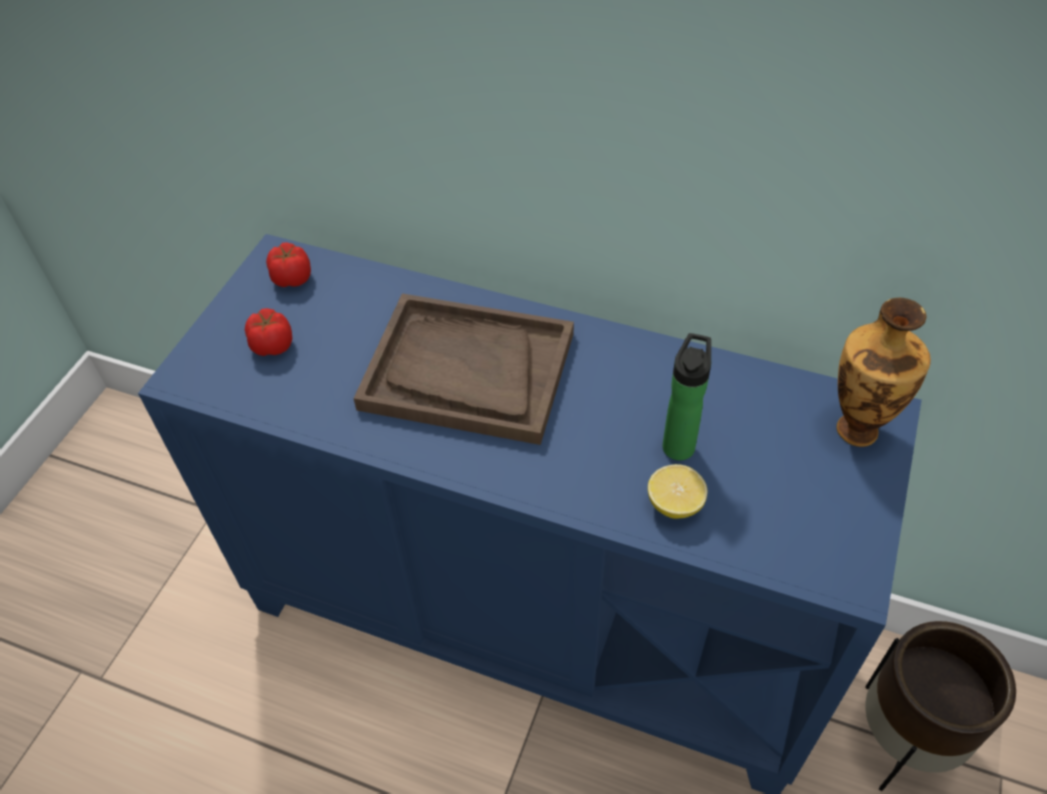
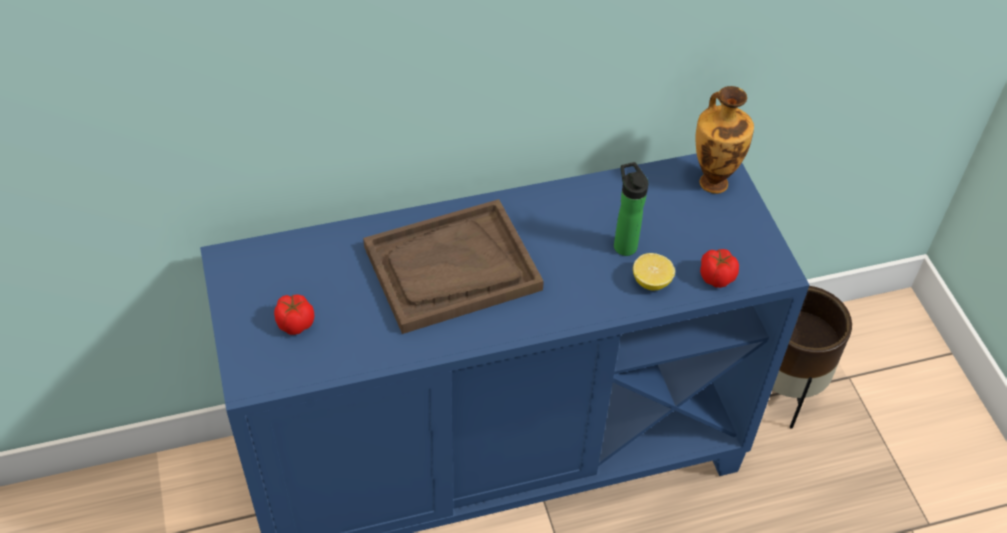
camera: 40 degrees left, 0 degrees up
(292, 278) = (258, 269): tomato -> tomato (716, 277)

